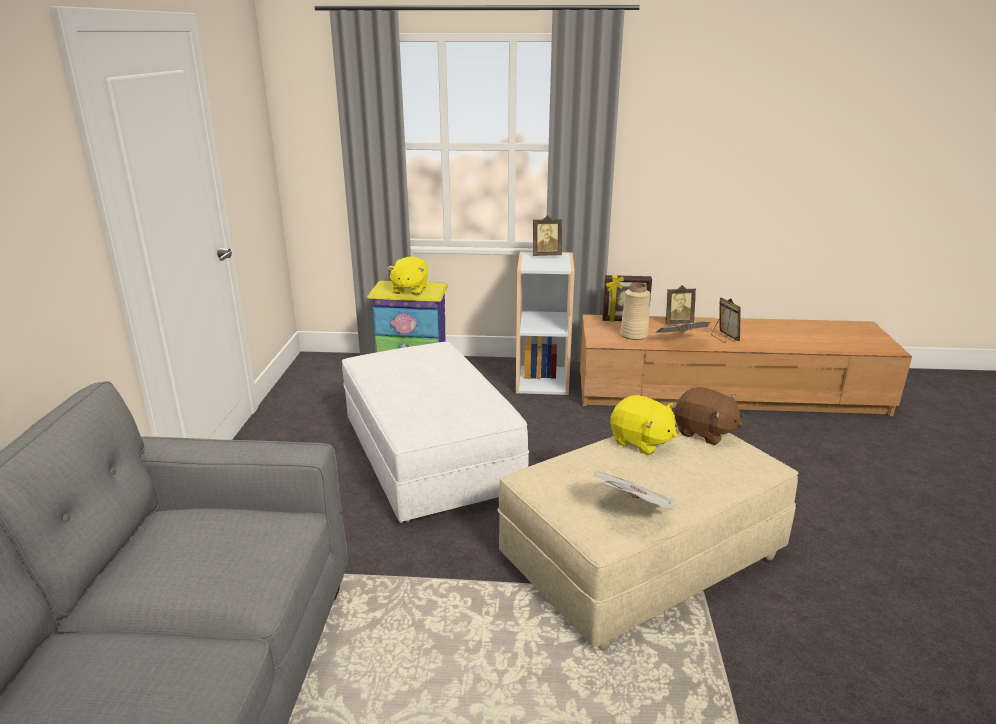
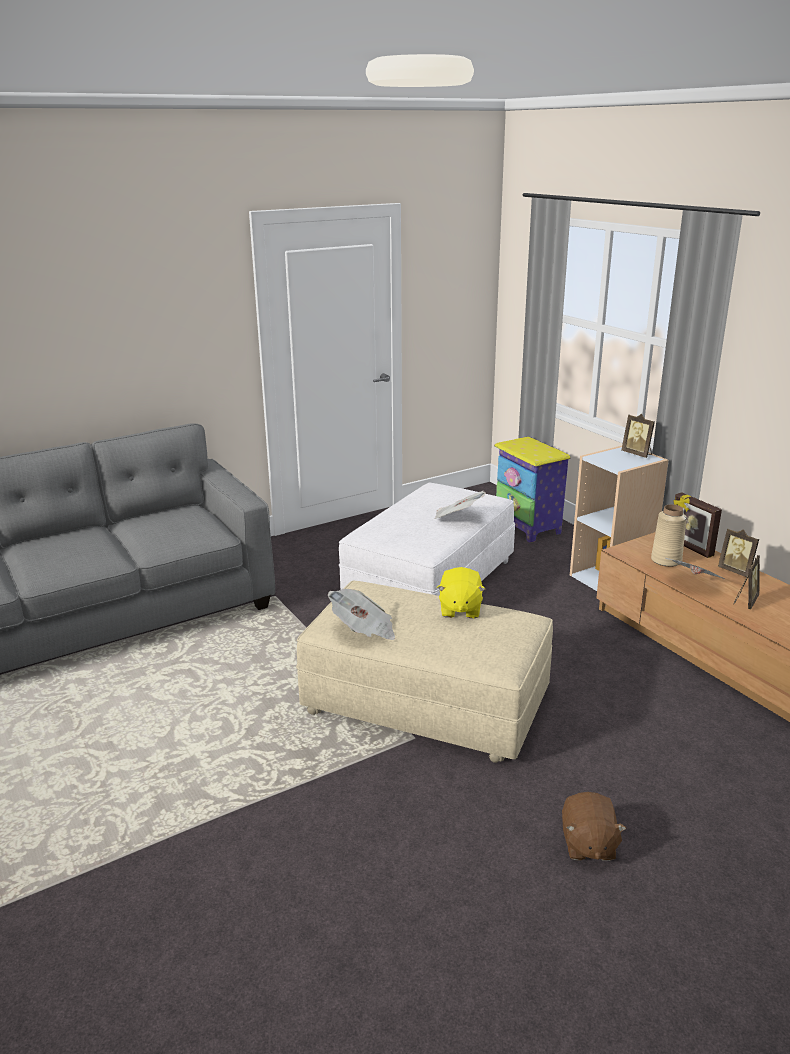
camera: 55 degrees right, 0 degrees up
(409, 290) = (529, 450): yellow plush toy -> none
(455, 373) = (458, 518): none -> newspaper
(704, 433) = (511, 630): brown plush toy -> brown plush toy (588, 844)

